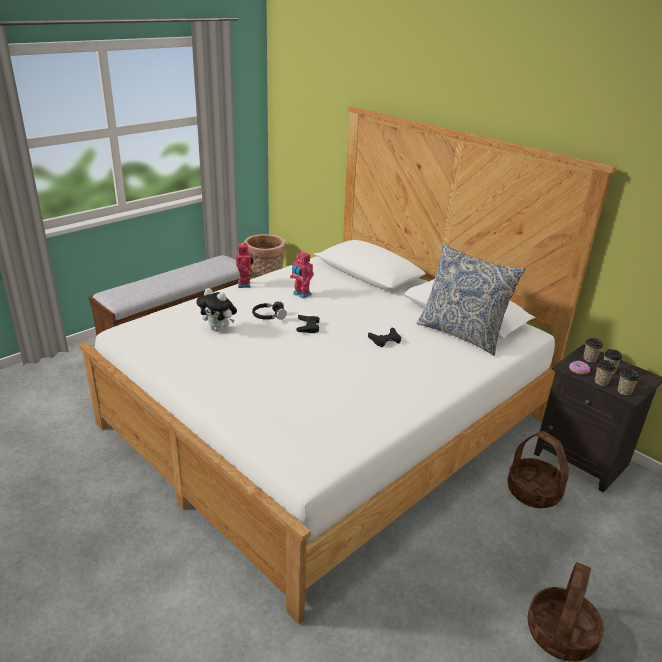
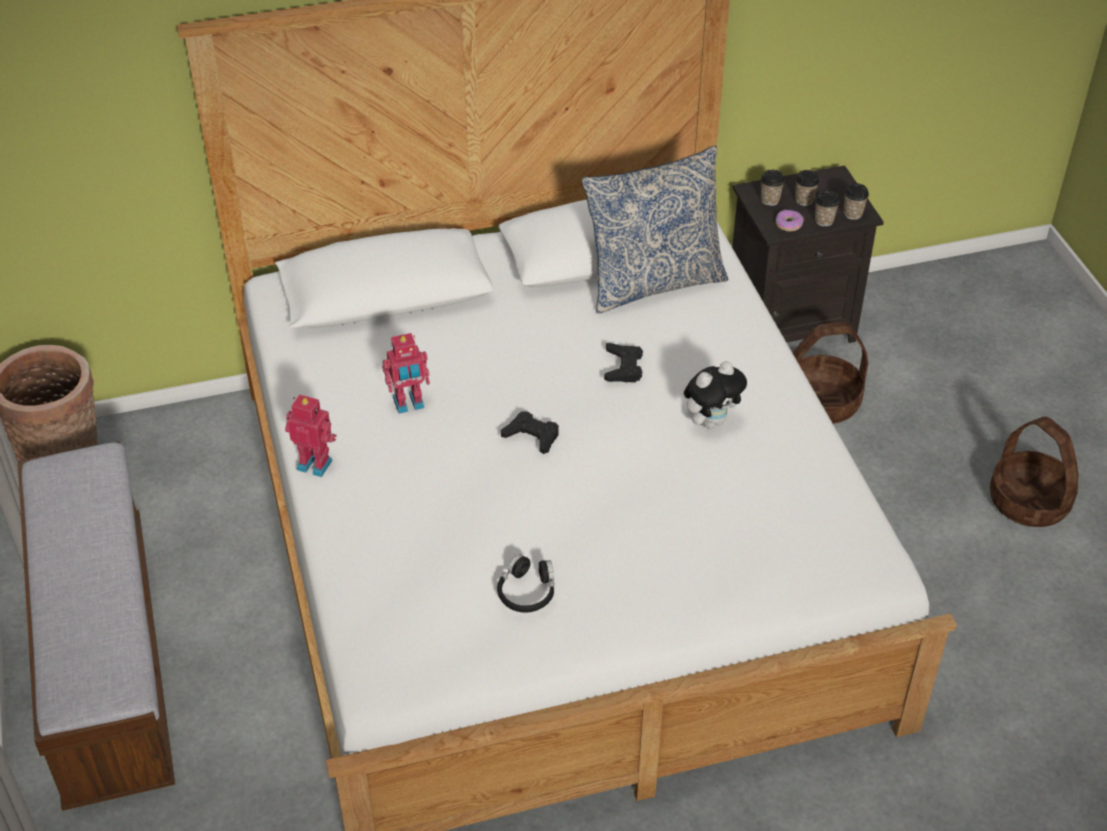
camera: 60 degrees left, 15 degrees up
(218, 329) = (473, 547): plush toy -> plush toy (711, 421)
(269, 316) = (465, 470): black headphones -> black headphones (527, 592)

